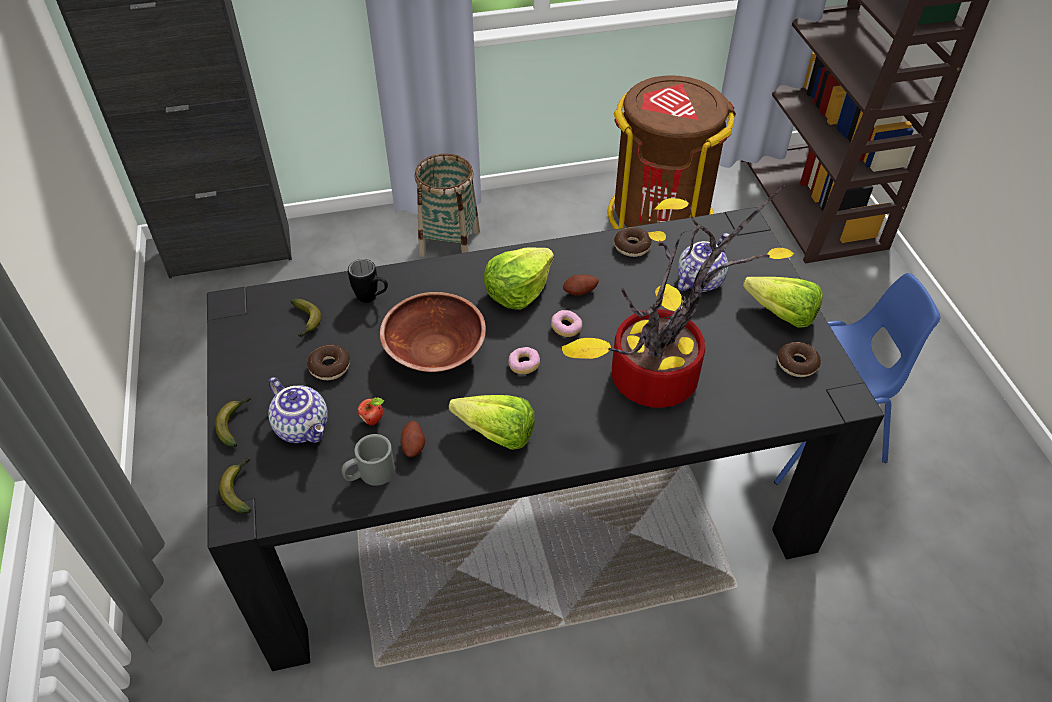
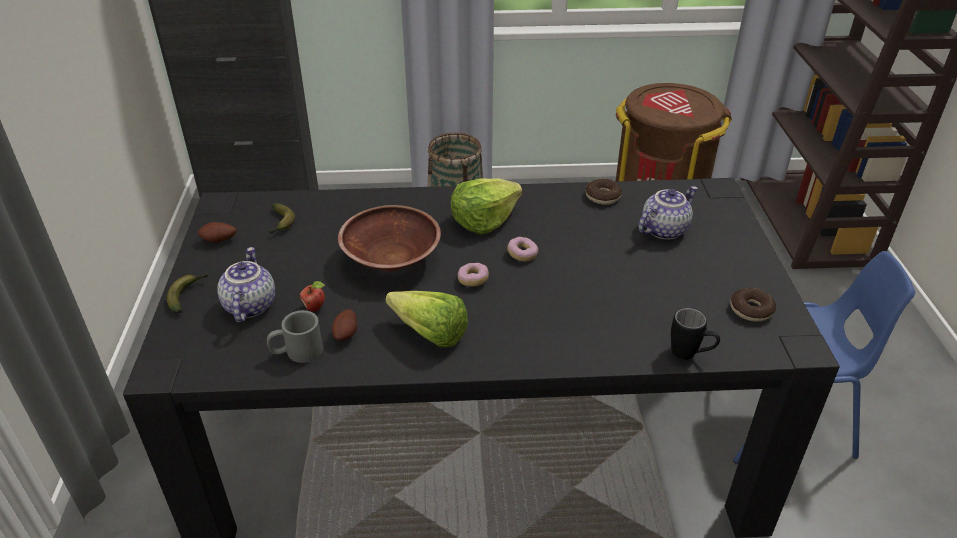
camera: 10 degrees right, 10 degrees down
(240, 488) = (172, 348): banana -> none
(304, 427) = (249, 305): teapot -> teapot turned 150 degrees counterclockwise
(330, 367) = (289, 260): donut -> none
(372, 298) = (347, 212): black mug -> black mug (690, 355)
(580, 292) = (543, 228): potato -> potato (219, 241)
(655, 384) = (599, 310): potted plant -> none
(776, 311) = (737, 263): lettuce -> none

